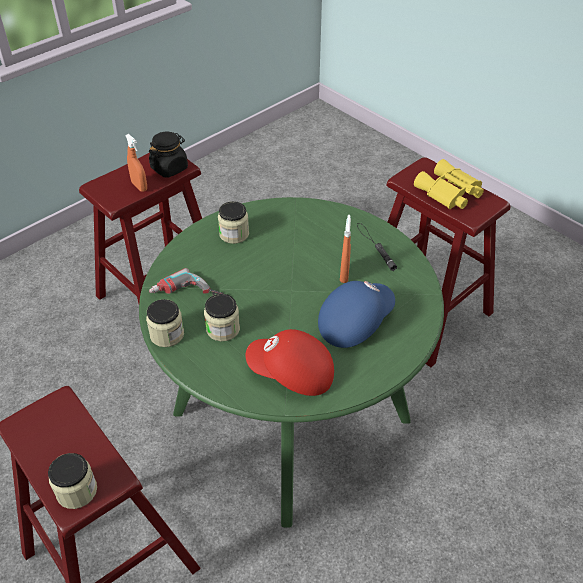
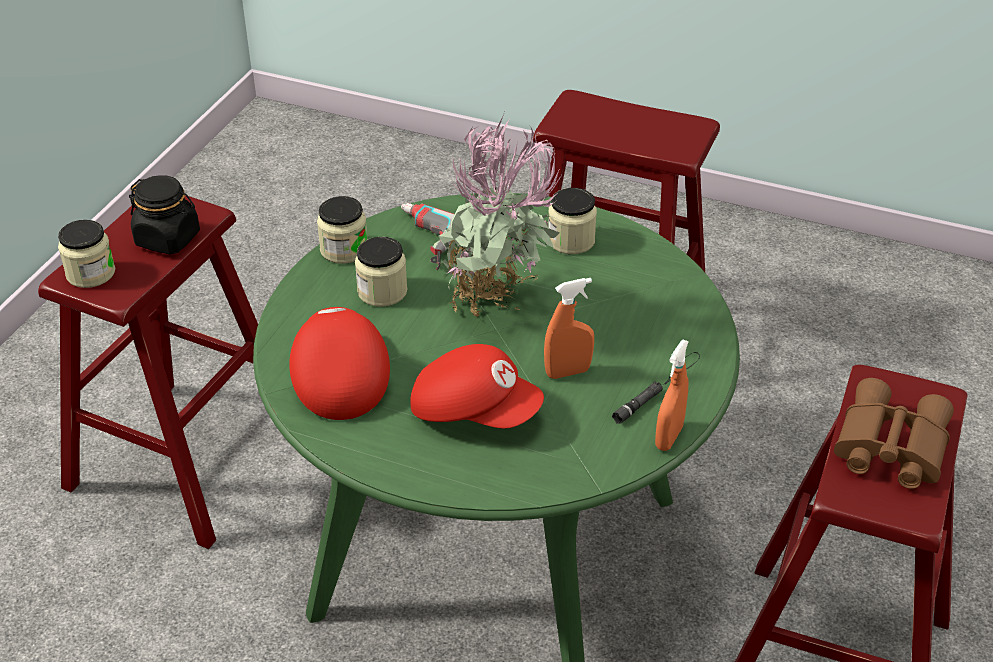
camera: 65 degrees right, 5 degrees down
(139, 186) = (607, 133): orange spray bottle -> orange spray bottle (669, 437)
(169, 168) = (667, 141): black jar -> black jar (168, 239)
(274, 284) = (497, 310): none -> potted plant
(354, 322) = (475, 410): blue cap -> red cap
(449, 193) = (888, 447): yellow binoculars -> brown binoculars

